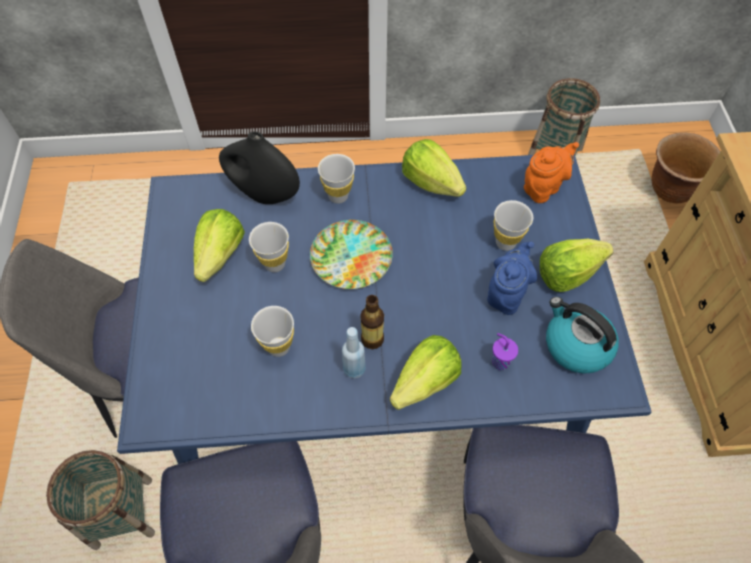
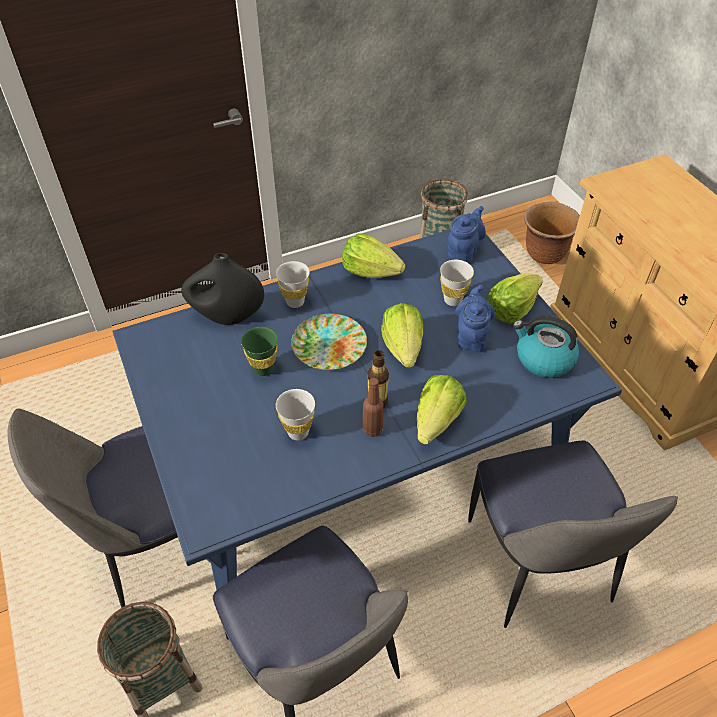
camera: 20 degrees left, 10 degrees down
(220, 255) = (210, 375): lettuce -> lettuce (403, 347)
(275, 264) = (263, 369): white cup -> green cup
(354, 369) = (372, 429): blue bottle -> brown bottle
(499, 361) = (489, 388): purple cup -> none
(543, 187) = (463, 252): orange teapot -> blue teapot

